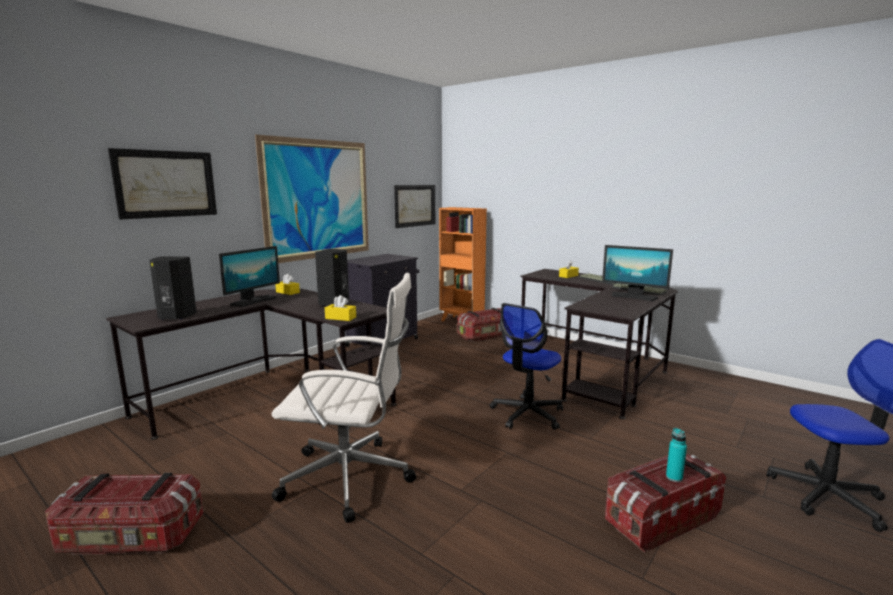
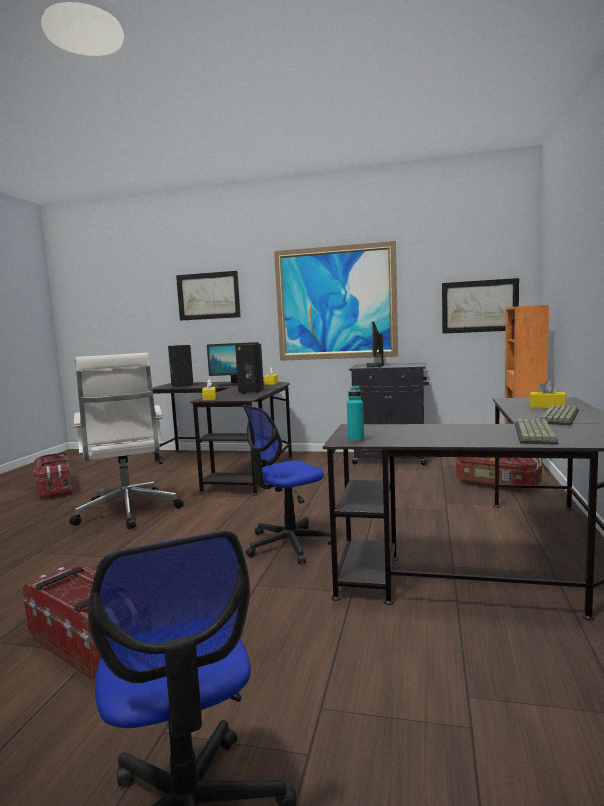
camera: 65 degrees right, 5 degrees down
(527, 414) = (289, 544): office chair -> office chair turned 45 degrees counterclockwise
(633, 296) = (471, 435): monitor -> monitor (375, 365)
(674, 477) = (79, 594): turquoise bottle -> turquoise bottle (356, 440)

